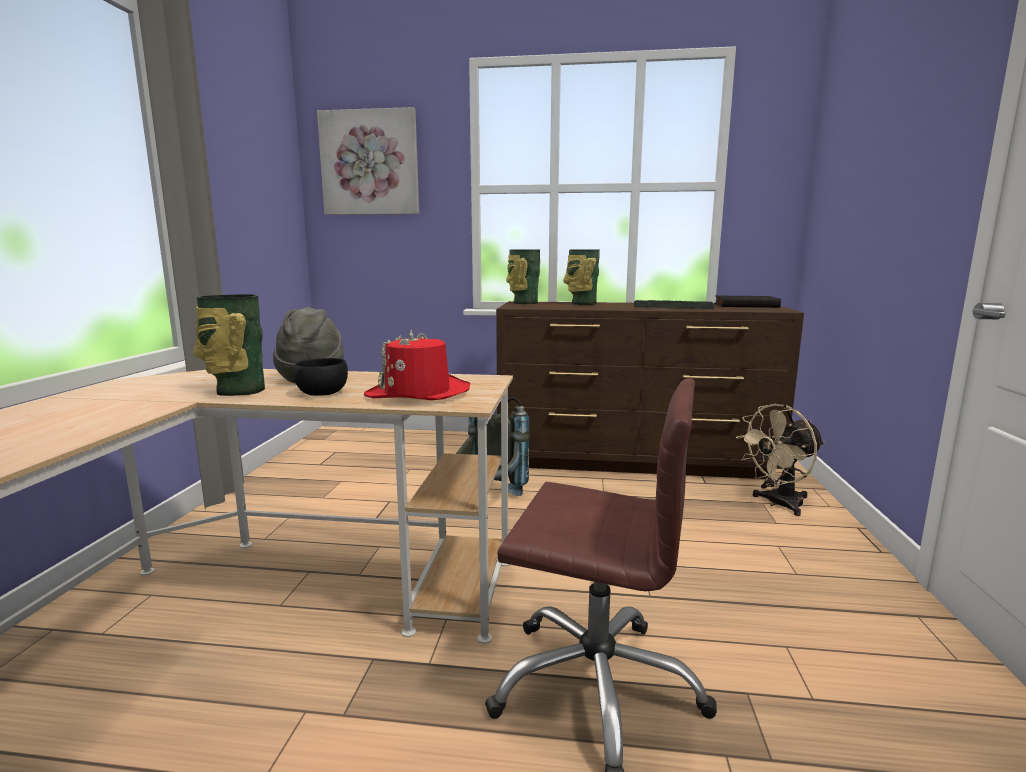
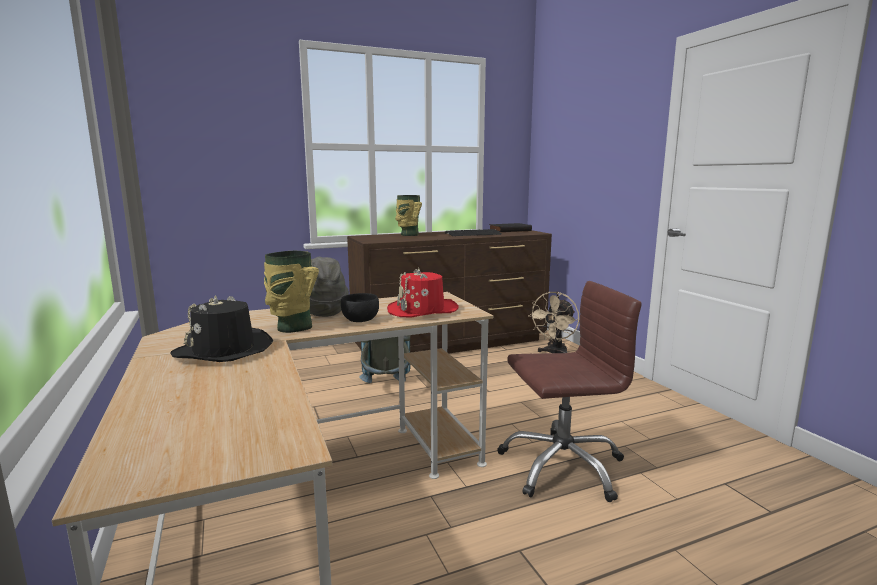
camera: 30 degrees left, 0 degrees up
(120, 403) = (224, 350): none -> black hat
(370, 163) = (209, 119): picture -> none
(524, 303) = (366, 237): vase -> none

